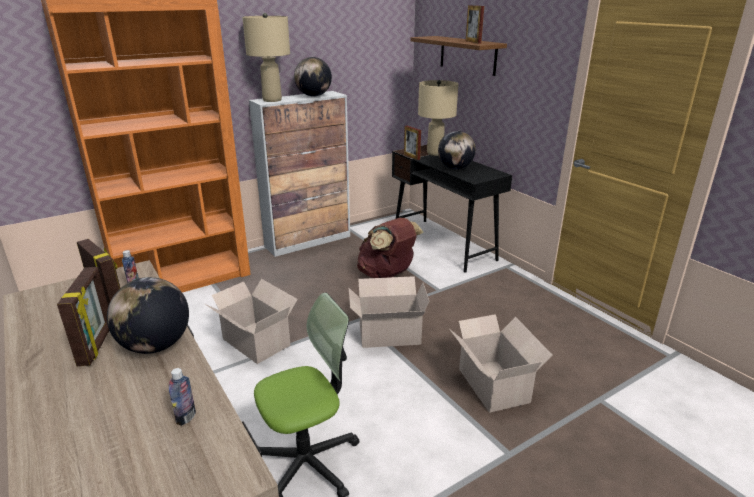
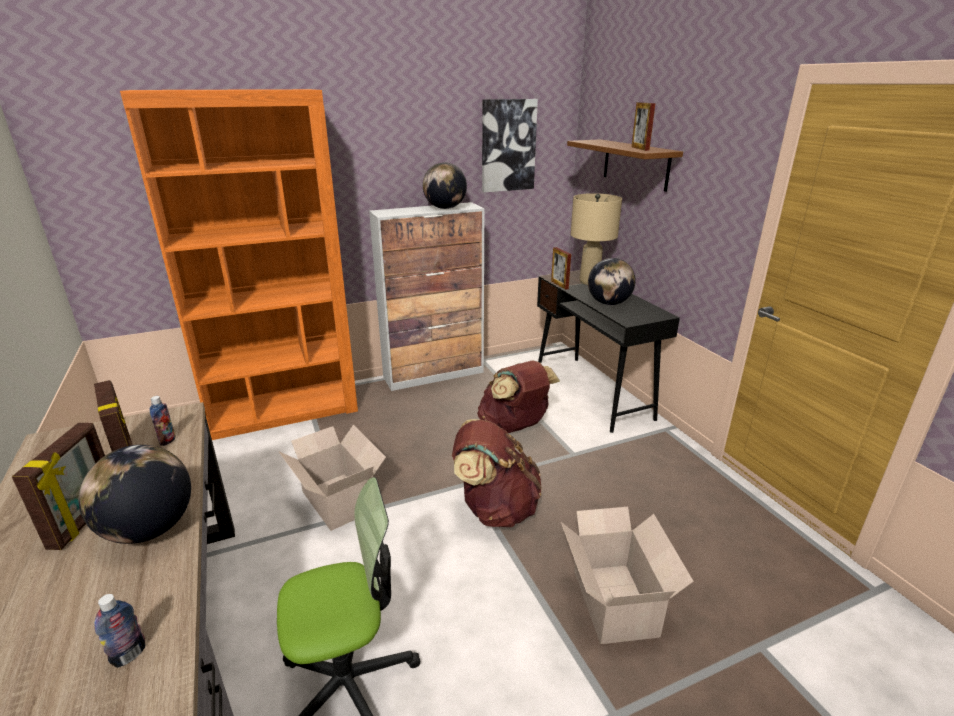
camera: 10 degrees right, 0 degrees up
(272, 100) = (394, 212): beige table lamp -> none
(360, 42) = (508, 146): none -> picture
(387, 334) = (495, 508): cardboard box -> brown backpack

